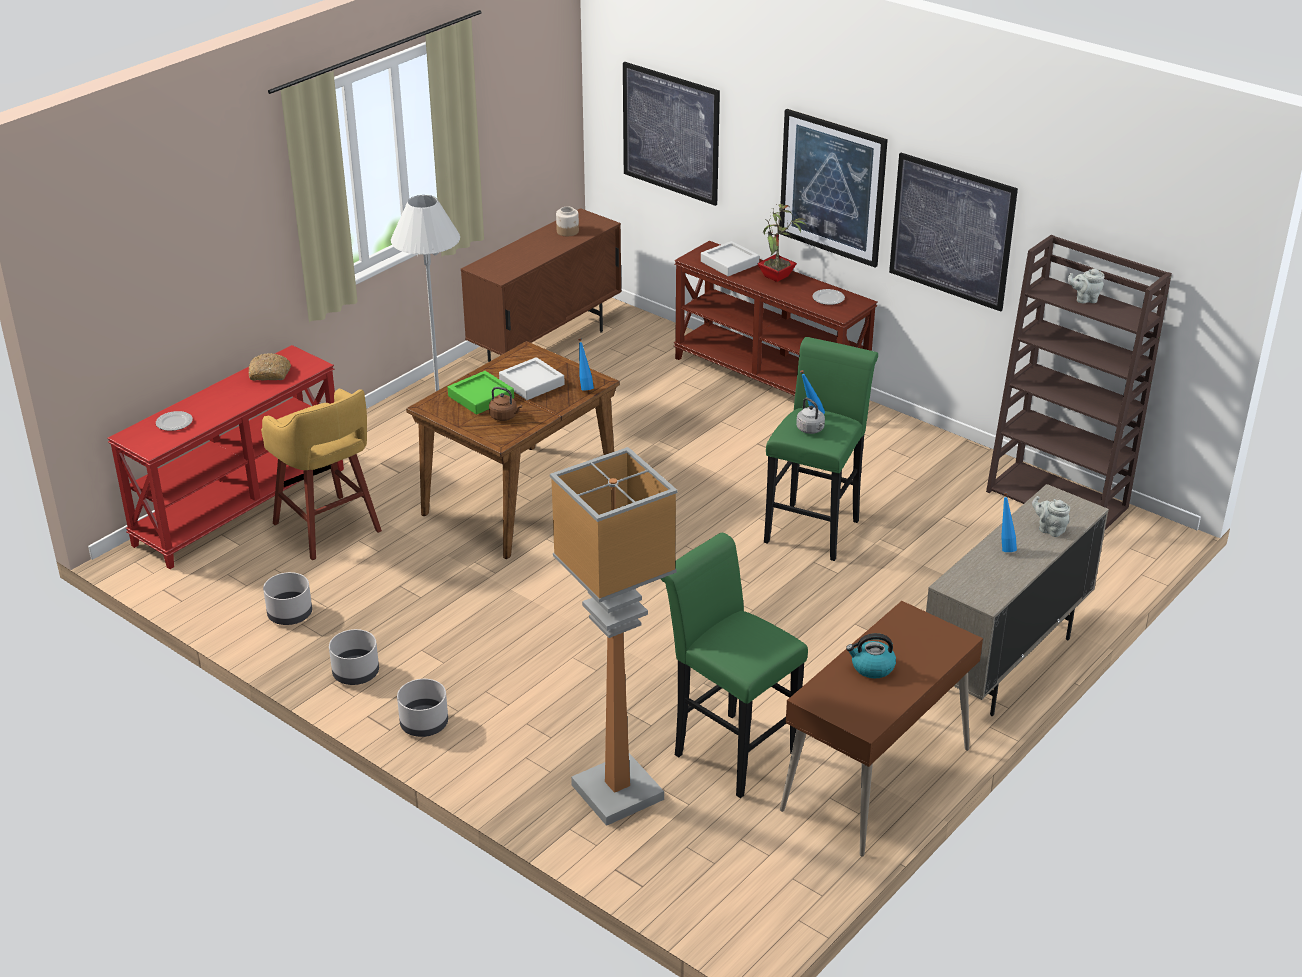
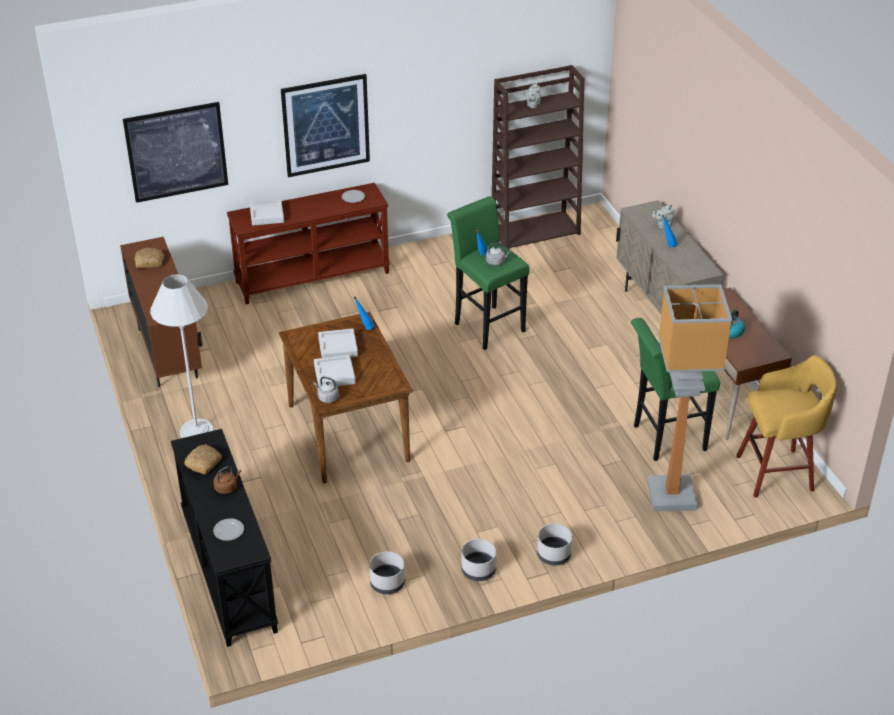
camera: 60 degrees left, 5 degrees up
(240, 505) = (227, 571): red console table -> black console table
(328, 529) = (300, 534): yellow stool -> yellow stool (777, 473)
(436, 406) = (327, 398): none -> grey kettle
(481, 397) = (334, 375): green tray -> grey tray
(505, 417) = (369, 372): brown kettle -> brown kettle (227, 487)
(568, 231) = (149, 262): jar -> bread
(777, 277) = (306, 205): potted plant -> none
(951, 231) = (421, 110): picture -> none

